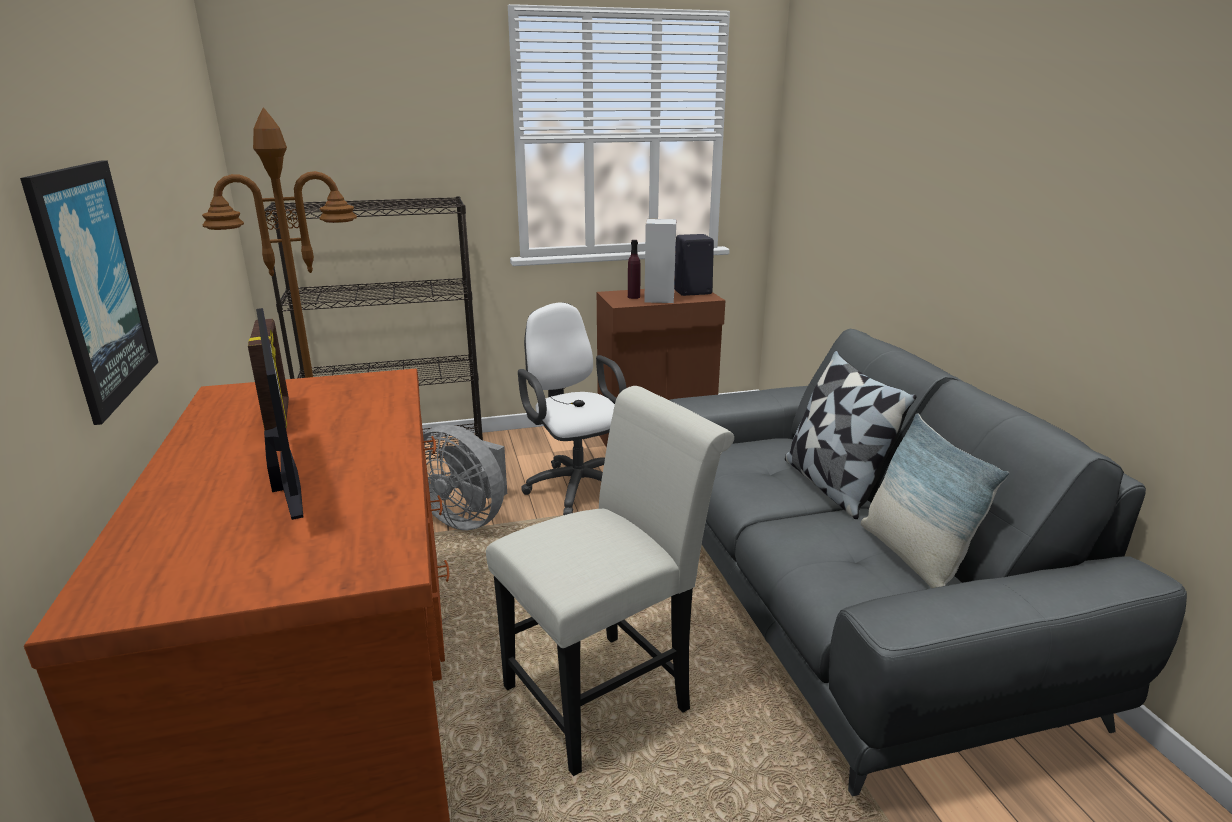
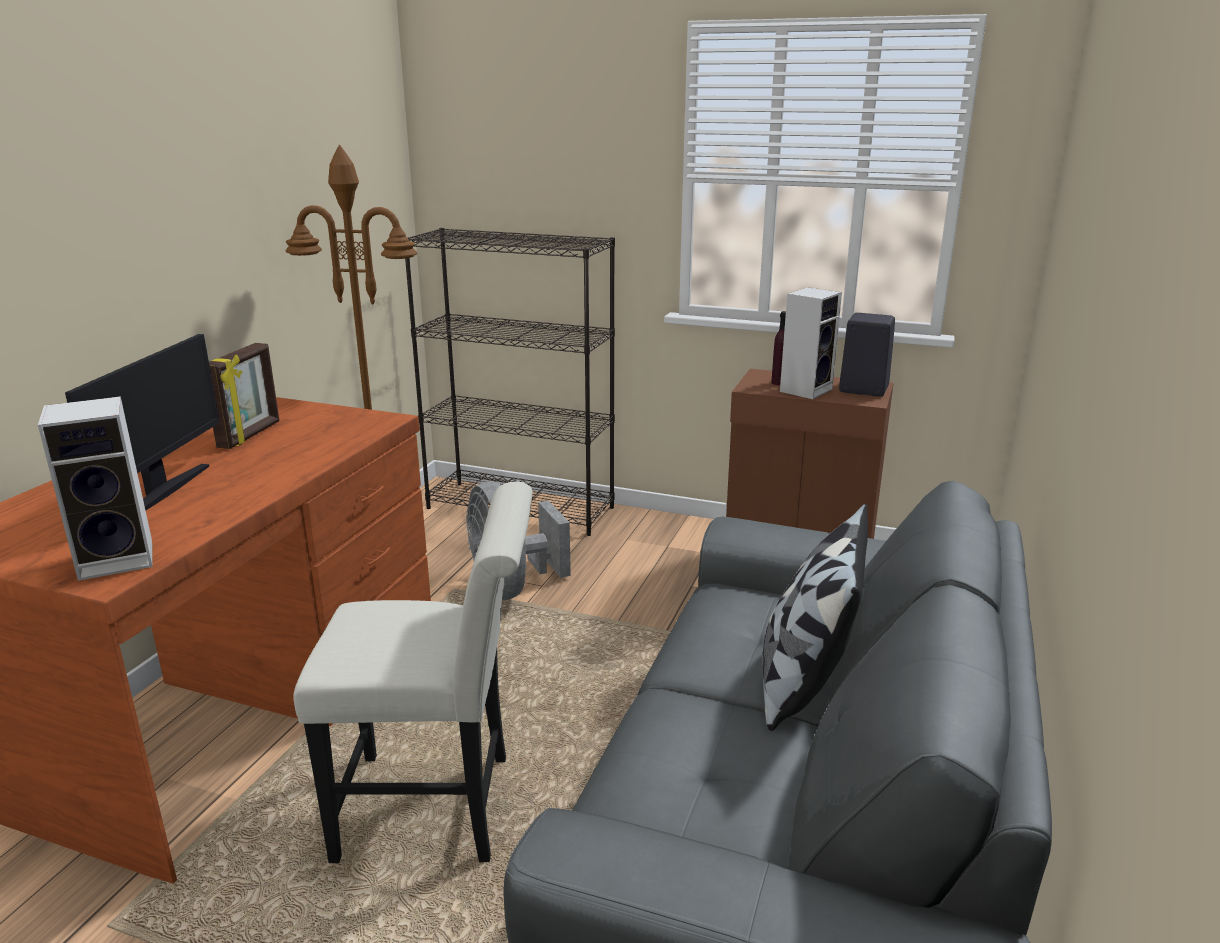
camera: 35 degrees right, 0 degrees up
(93, 286) = (102, 296): picture -> none
(366, 547) = (120, 559): none -> speaker
(575, 485) = (648, 590): white office chair -> none
(912, 557) = (771, 802): pillow -> none

